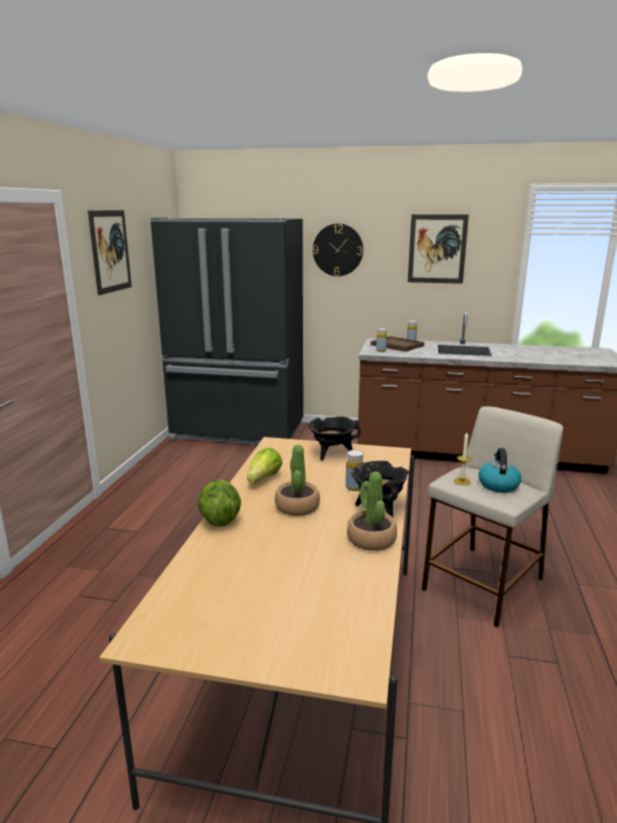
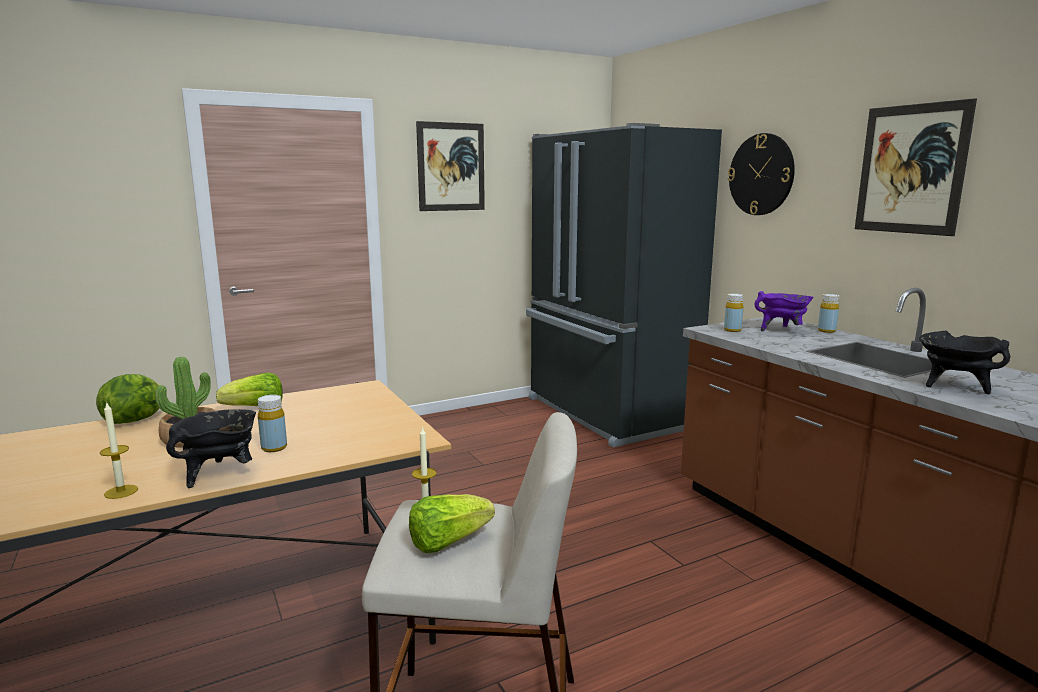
camera: 50 degrees right, 5 degrees down
(332, 454) = (367, 415): black cooking pot -> black cooking pot (954, 386)
(371, 539) = (121, 492): potted plant -> candle
(397, 345) = (782, 330): brown tray -> purple cooking pot
(498, 485) = (448, 542): kettle -> lettuce

